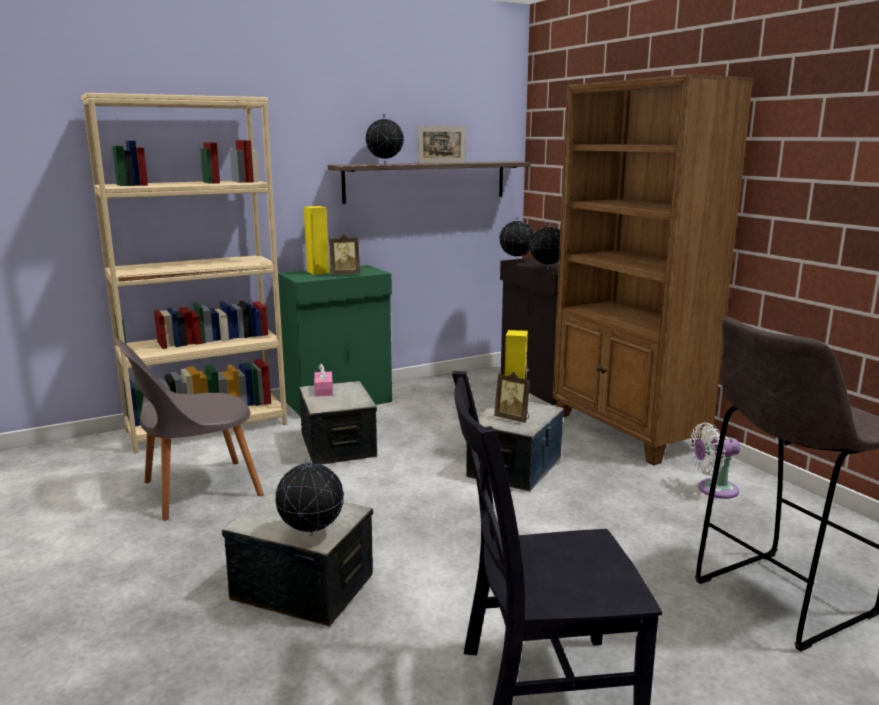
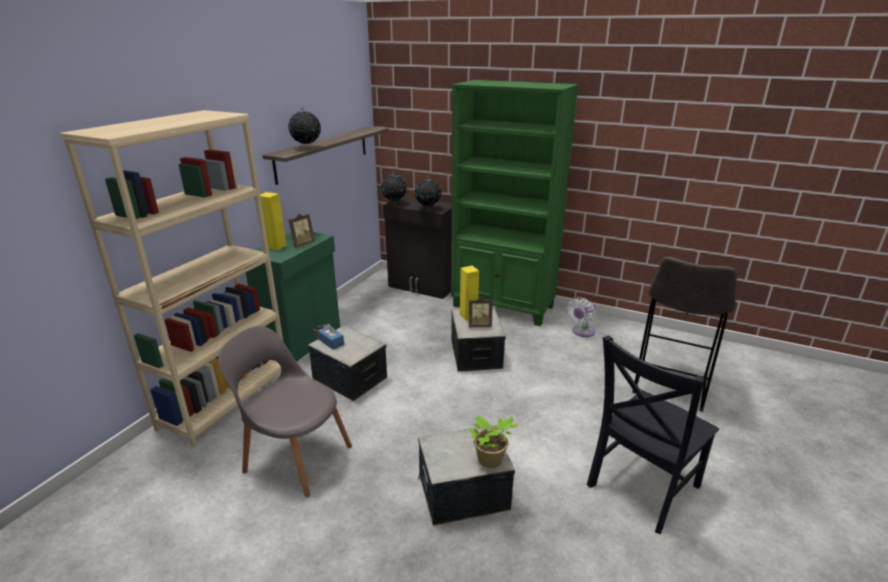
camera: 35 degrees left, 10 degrees up
(196, 490) = (295, 456): grey chair -> grey chair turned 90 degrees clockwise
(312, 536) = (490, 461): globe -> potted plant
(323, 390) = (331, 342): pink tissue box -> blue tissue box
(442, 163) = (339, 139): picture frame -> none
(627, 432) = (503, 307): brown bookcase -> green bookcase

